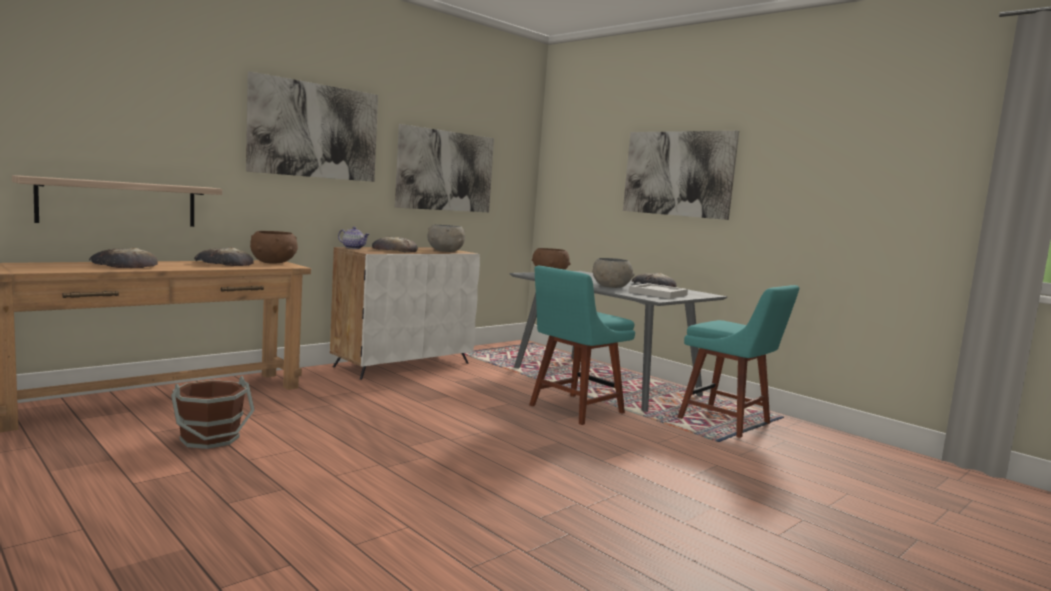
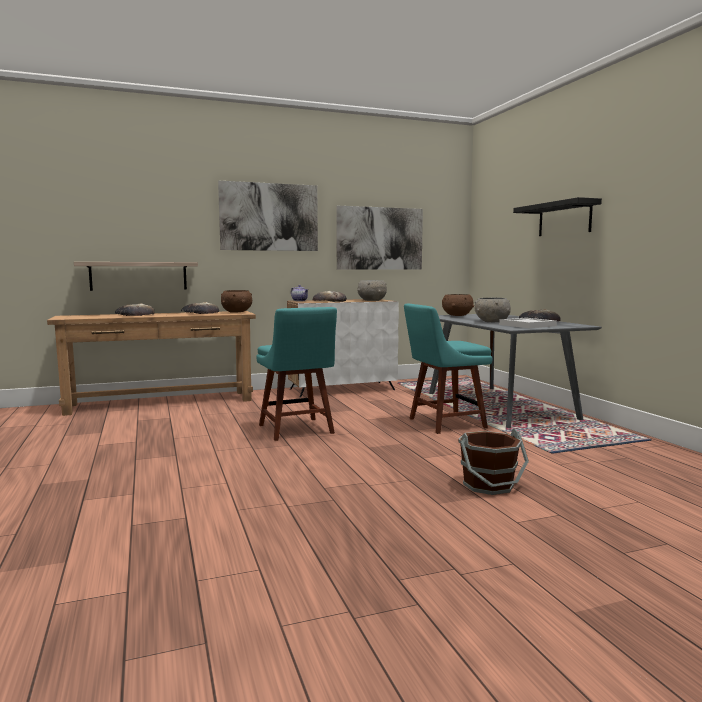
camera: 25 degrees right, 0 degrees up
(210, 439) = (165, 426): brown bucket -> brown bucket (489, 485)
(677, 173) = (564, 219): picture -> black shelf
(728, 422) = (583, 440): turquoise chair -> turquoise chair (297, 430)

